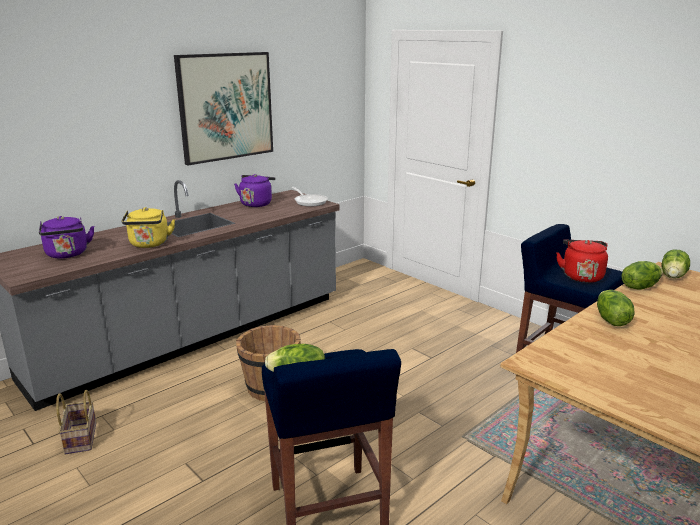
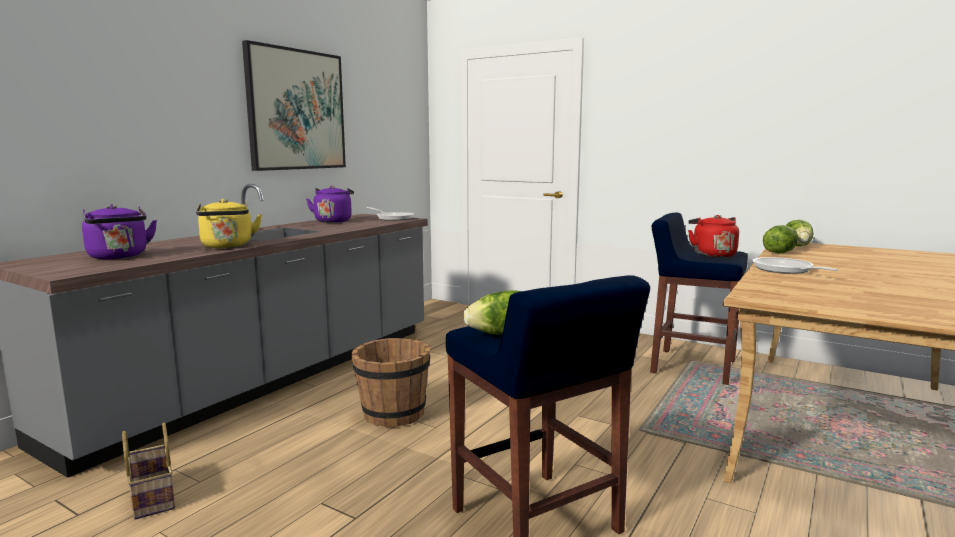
camera: 15 degrees left, 10 degrees down
(611, 320) = (785, 270): lettuce -> frying pan

